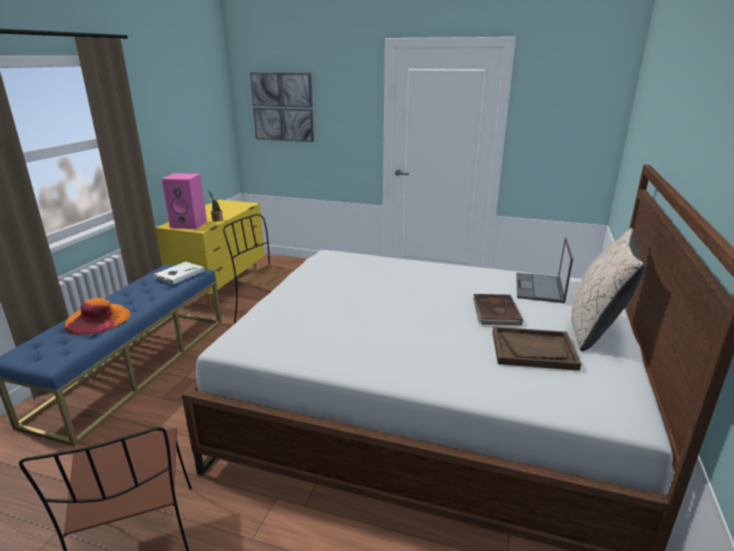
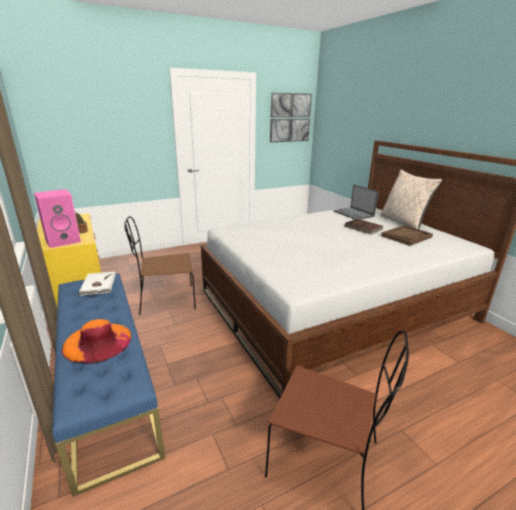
camera: 45 degrees left, 0 degrees up
(282, 107) = (79, 125): picture -> picture (290, 117)

